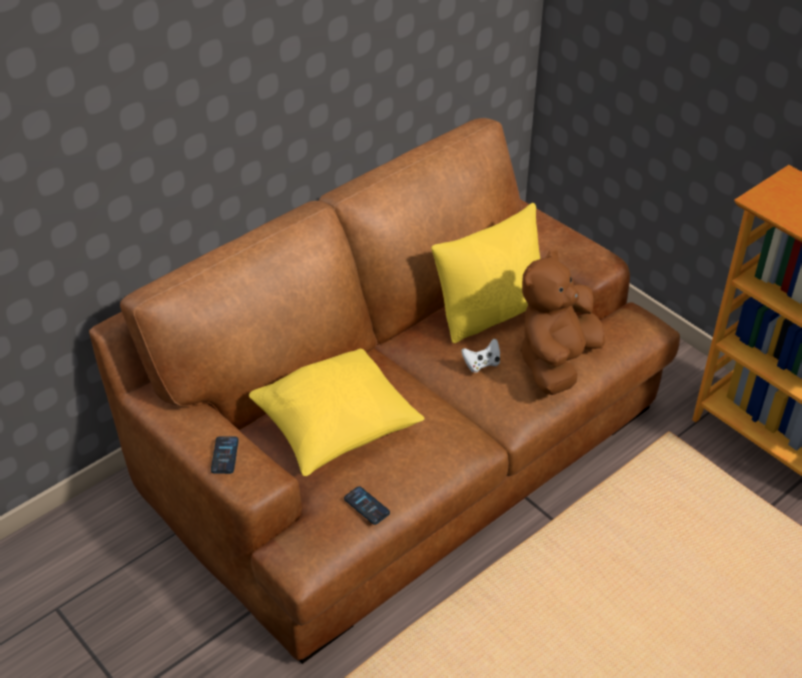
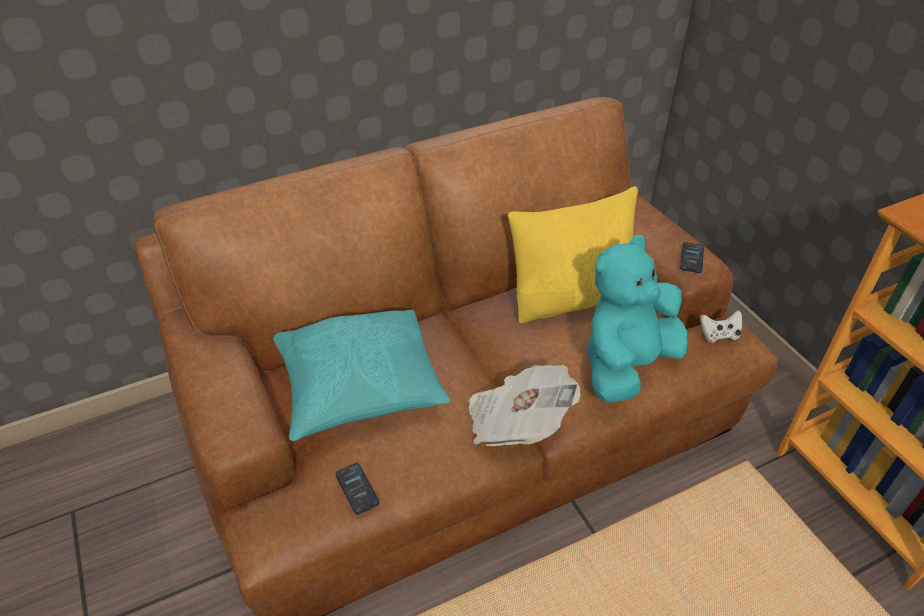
camera: 15 degrees right, 0 degrees up
(225, 455) = (220, 398): phone -> phone (691, 258)
(335, 431) = (360, 394): yellow pillow -> turquoise pillow
(480, 427) = (517, 422): none -> newspaper
(481, 364) = (542, 351): white game controller -> white game controller (719, 335)
(556, 362) = (626, 365): brown plush toy -> turquoise plush toy

